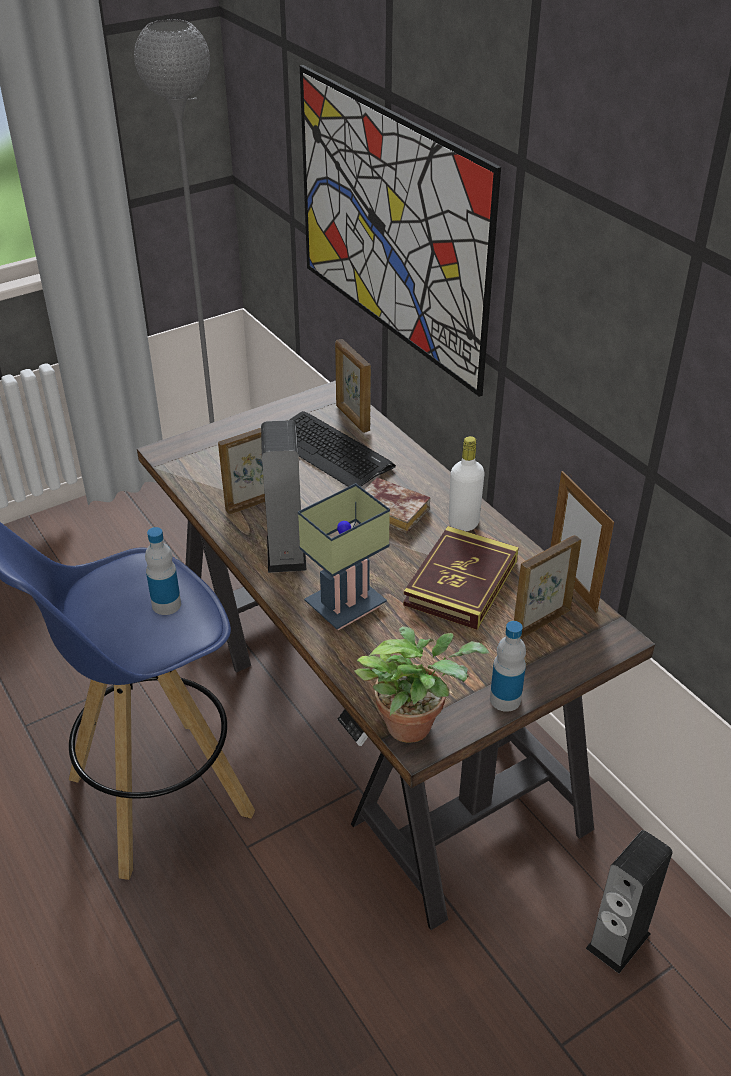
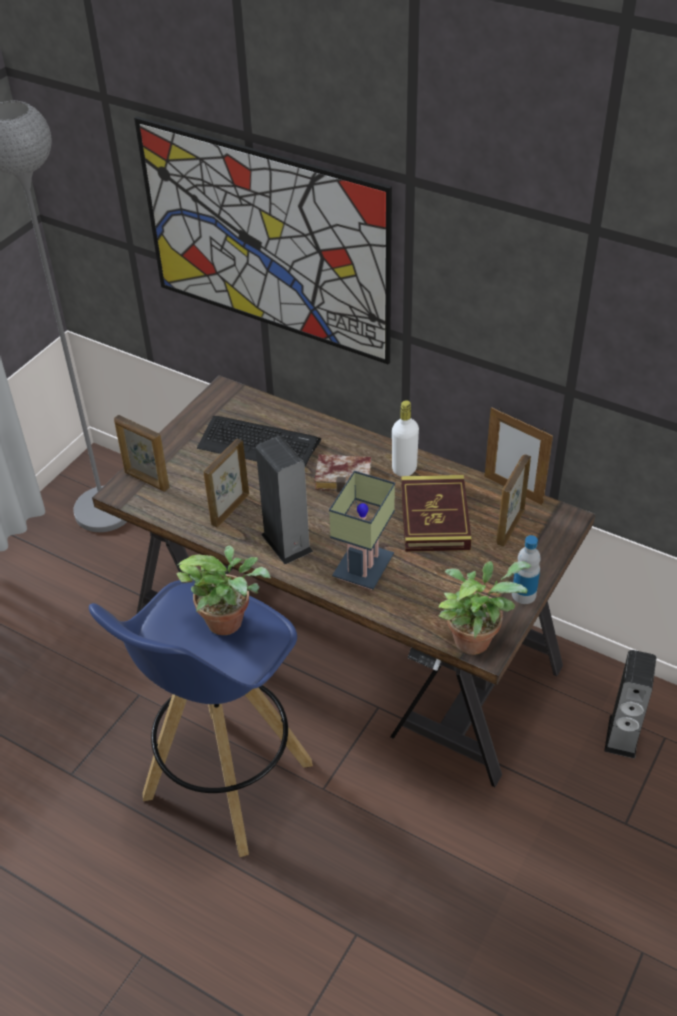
camera: 25 degrees left, 5 degrees up
(166, 605) = (230, 621): bottle -> potted plant
(352, 418) = (255, 408): picture frame -> picture frame (146, 480)

